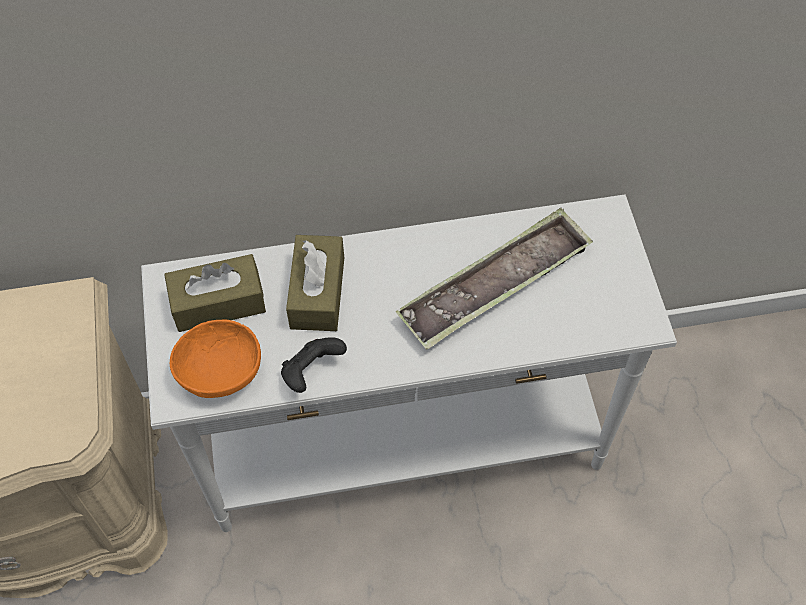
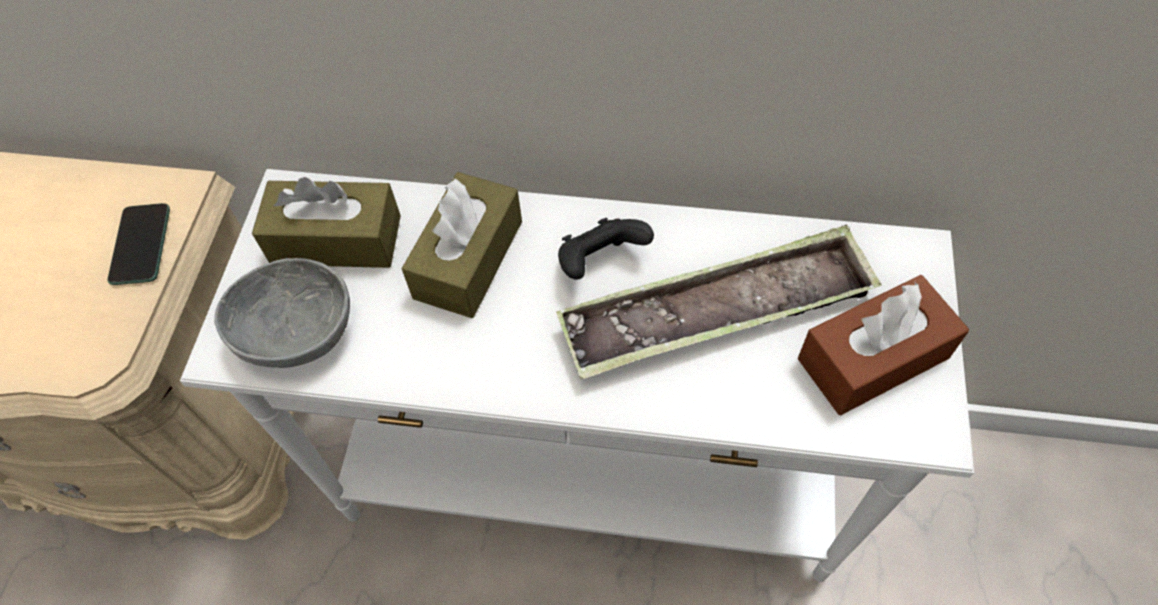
camera: 20 degrees right, 0 degrees up
(63, 344) = (141, 245): none -> phone
(219, 371) = (297, 331): orange bowl -> grey bowl
(311, 372) = (416, 367): black game controller -> black game controller (600, 262)
(600, 289) = (873, 358): none -> brown tissue box

